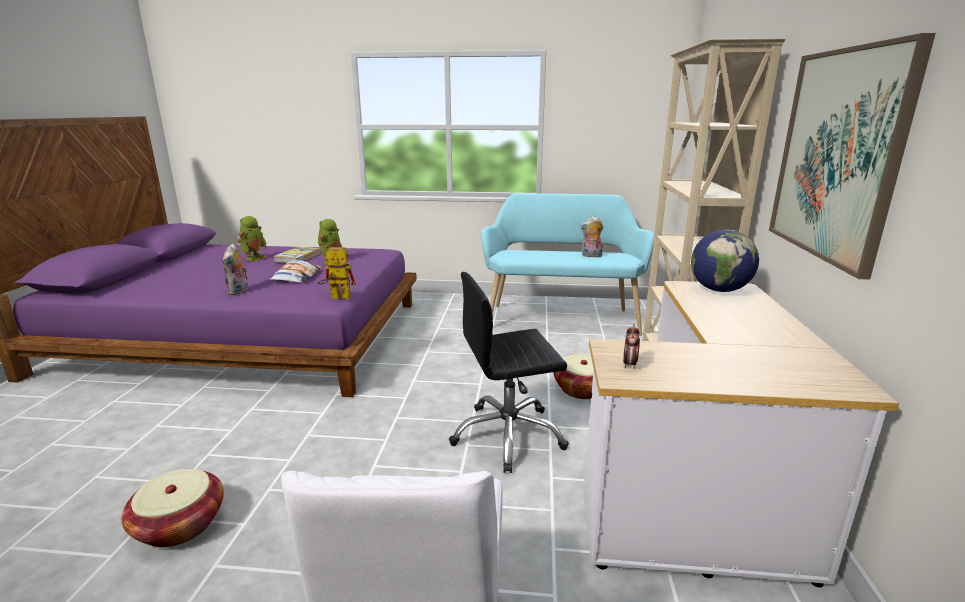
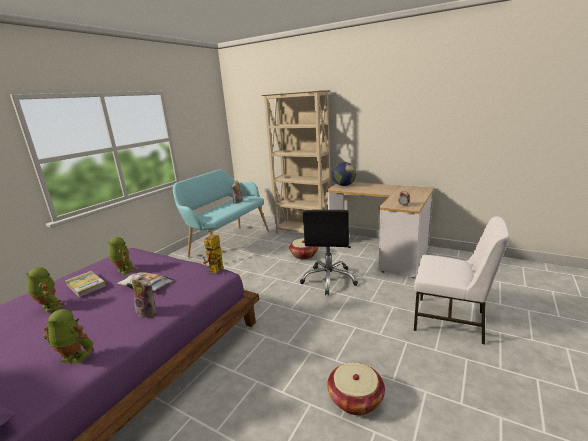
camera: 65 degrees left, 0 degrees up
(167, 288) = (74, 358): none -> toy robot
(837, 155) = (376, 128): picture -> none

